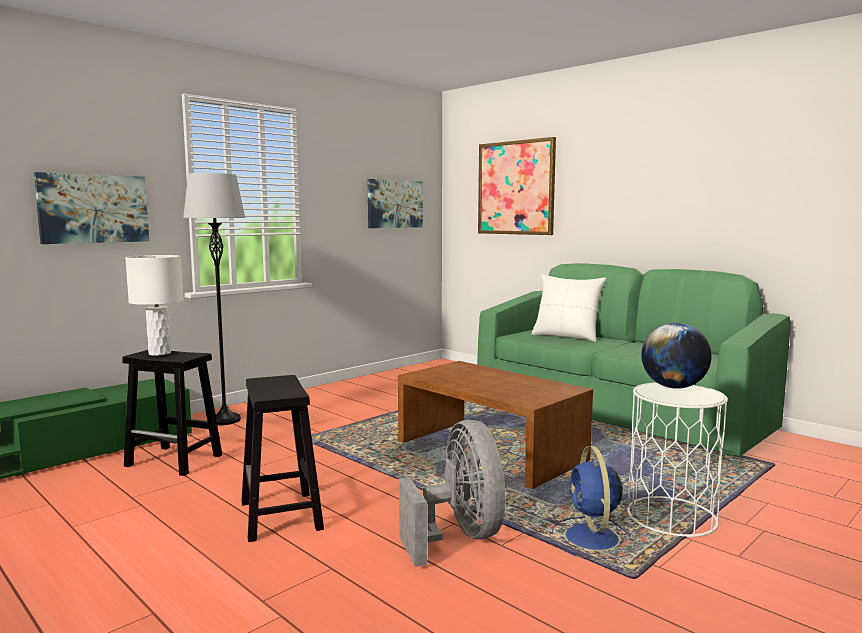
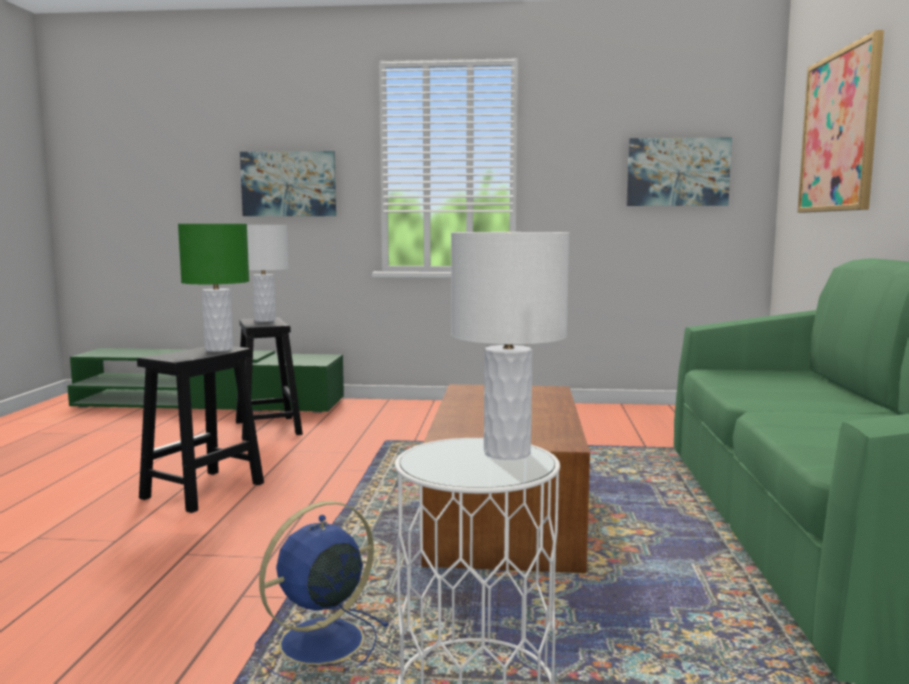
camera: 50 degrees right, 0 degrees up
(225, 420) = (379, 410): grey floor lamp -> none
(280, 380) = (219, 349): none -> green table lamp
(459, 537) = (239, 569): grey fan -> none
(566, 337) = (806, 387): white pillow -> none
(674, 387) = (506, 453): globe -> white table lamp

